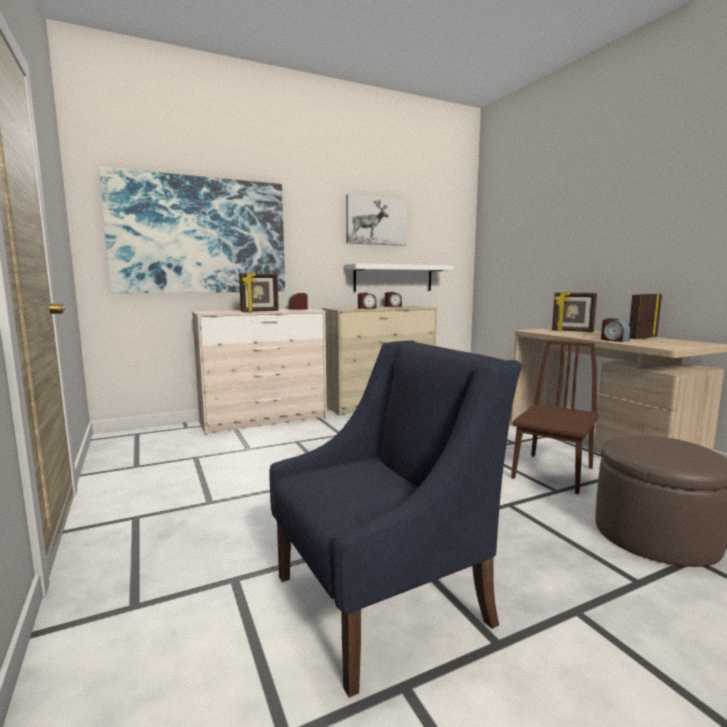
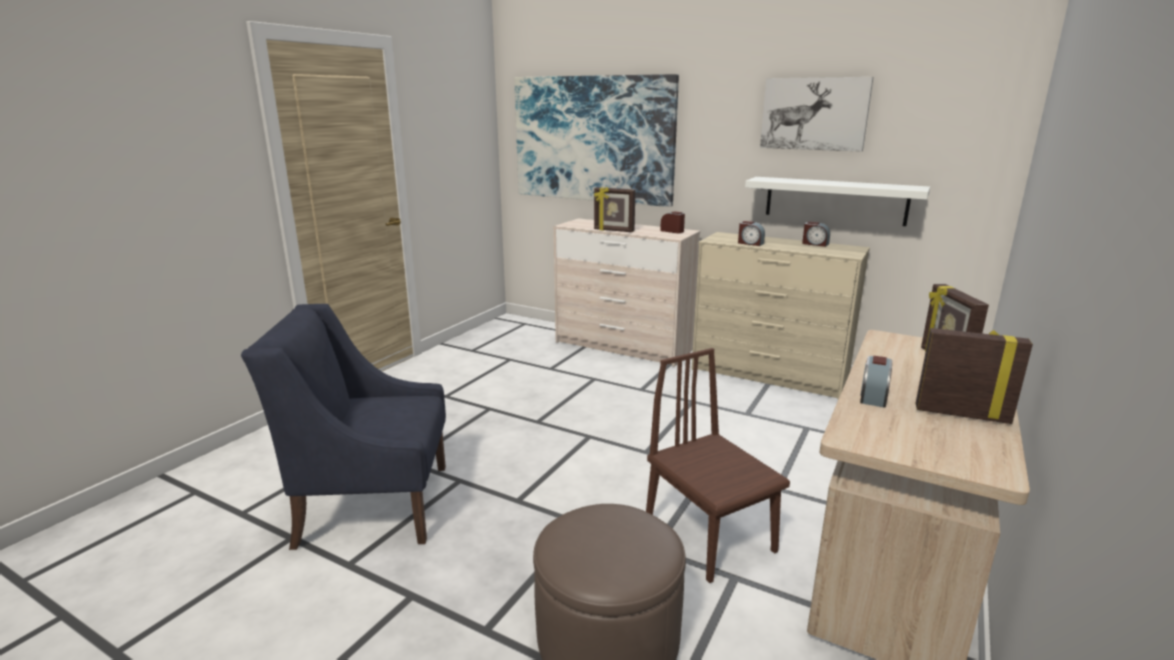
camera: 55 degrees right, 10 degrees up
(383, 598) = (372, 503): blue armchair -> blue armchair turned 150 degrees clockwise
(553, 472) = (709, 536): brown chair -> brown chair turned 120 degrees counterclockwise

